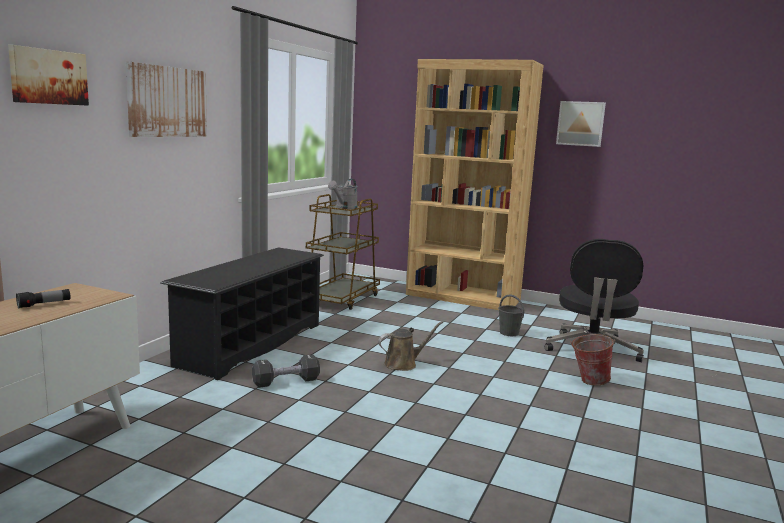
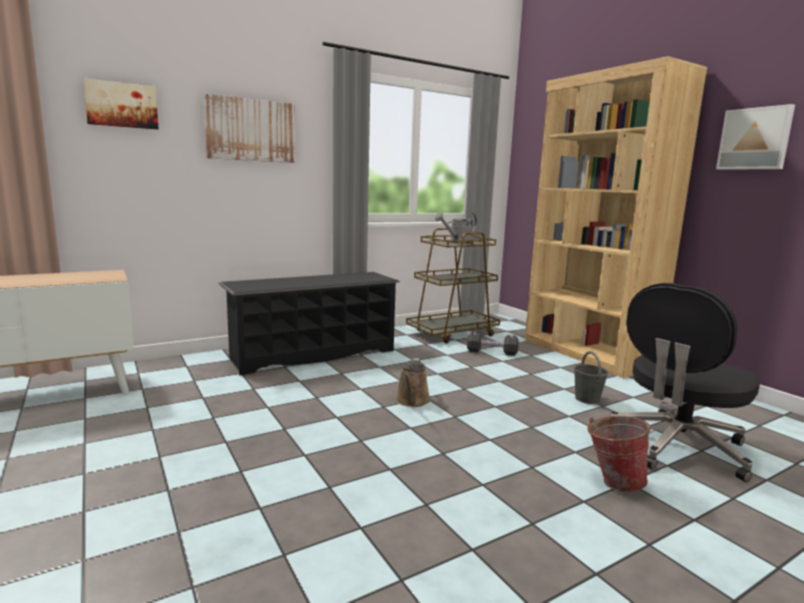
camera: 35 degrees right, 0 degrees up
(44, 304) = (60, 278): flashlight -> none
(286, 381) = (284, 389): black dumbbell -> black dumbbell (491, 352)
(403, 364) = (412, 401): brown watering can -> brown watering can turned 90 degrees clockwise

